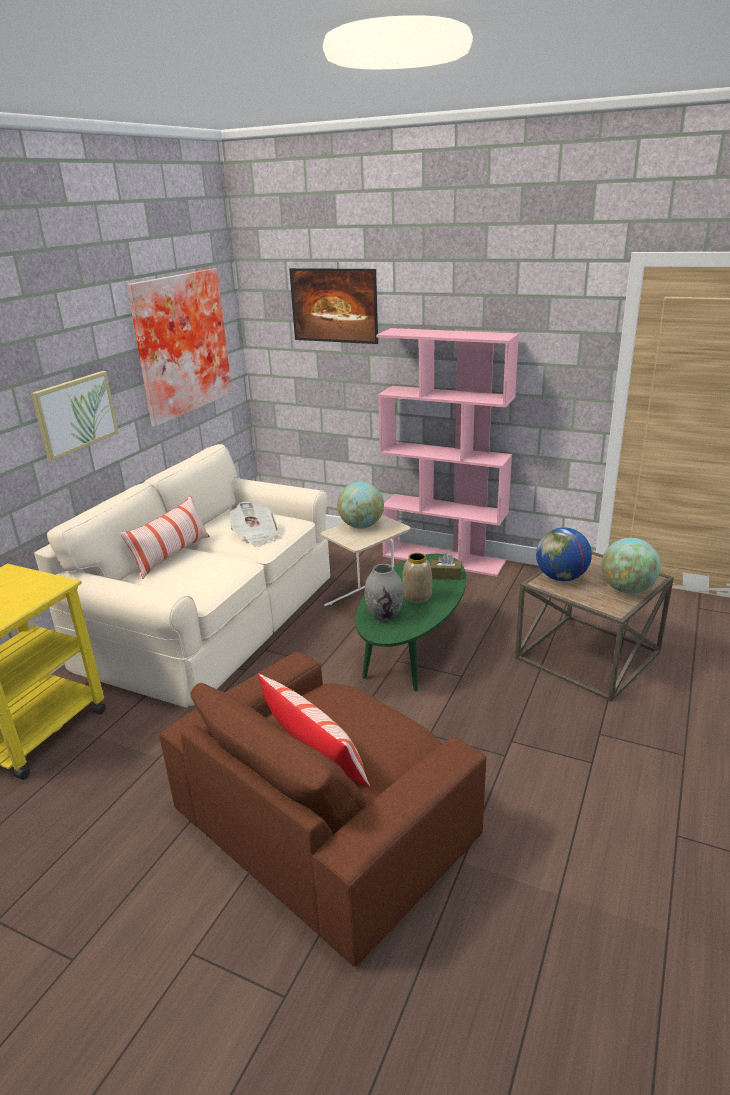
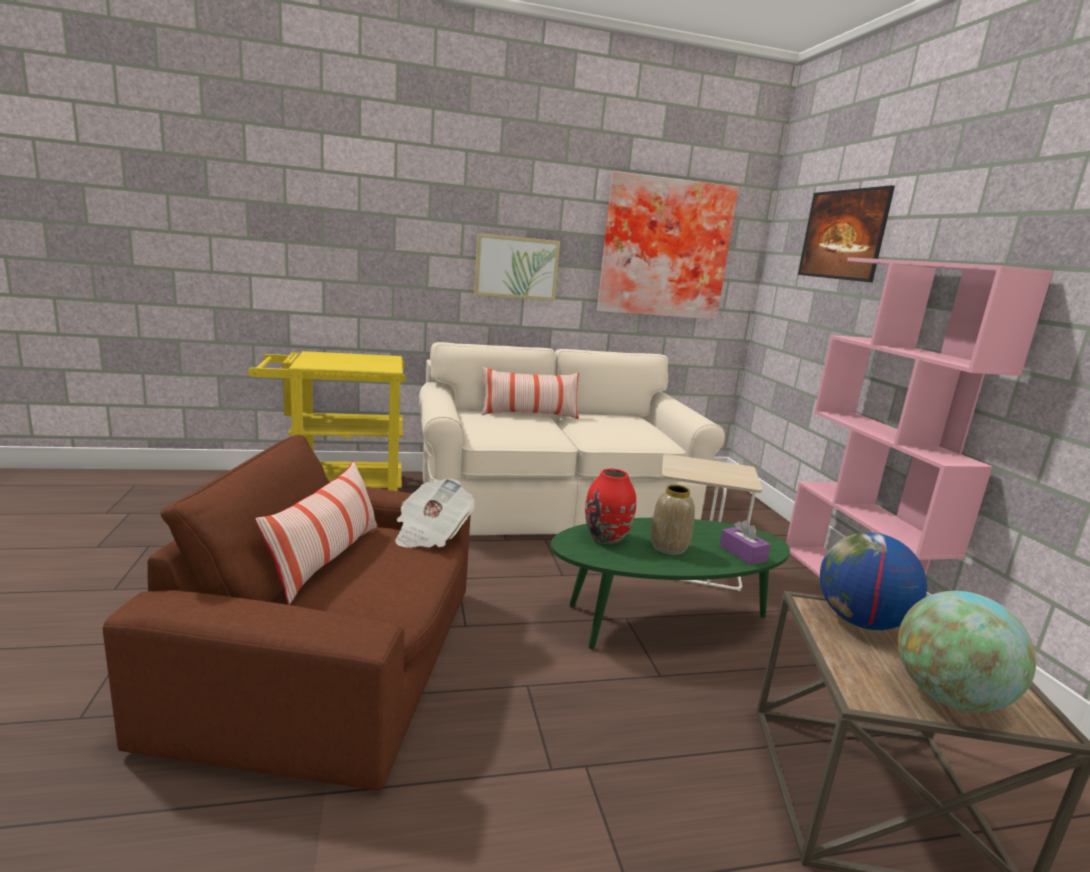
camera: 50 degrees right, 10 degrees down
(255, 536) = (609, 432): newspaper -> newspaper (431, 533)
(361, 526) = (713, 467): globe -> none
(384, 615) = (607, 538): grey vase -> red vase
(446, 575) = (742, 553): brown tissue box -> purple tissue box

